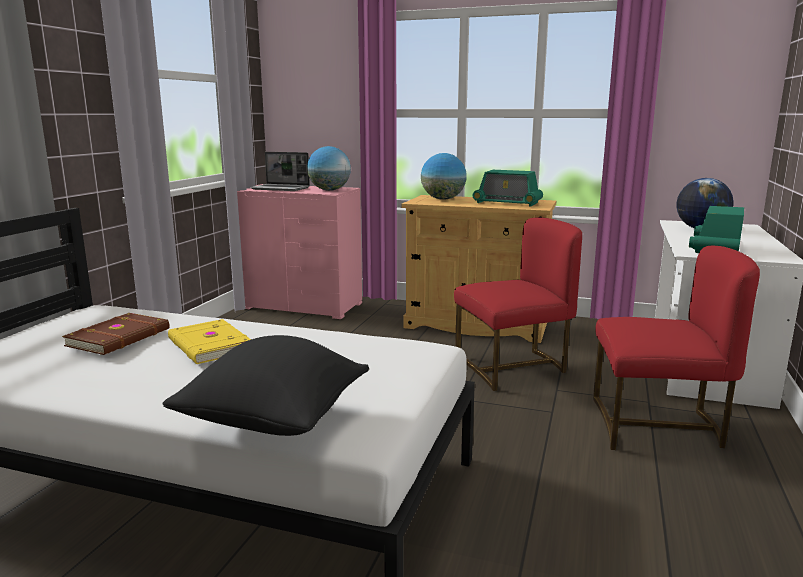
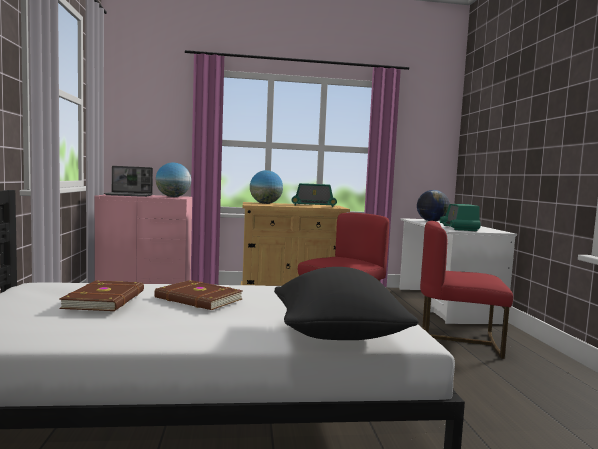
camera: 25 degrees left, 10 degrees down
(208, 346) = (198, 299): yellow book -> brown book
(657, 426) = (458, 341): red chair -> red chair turned 150 degrees counterclockwise

